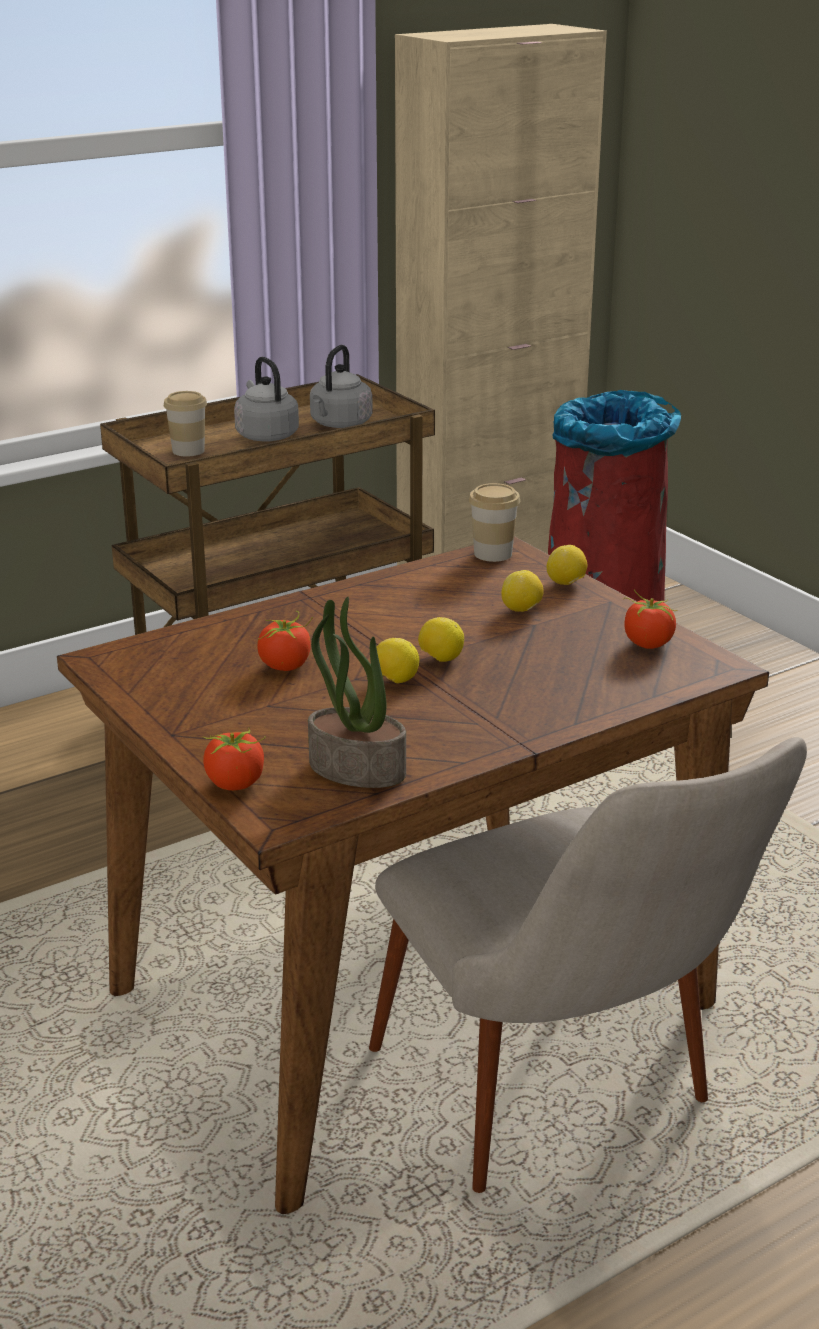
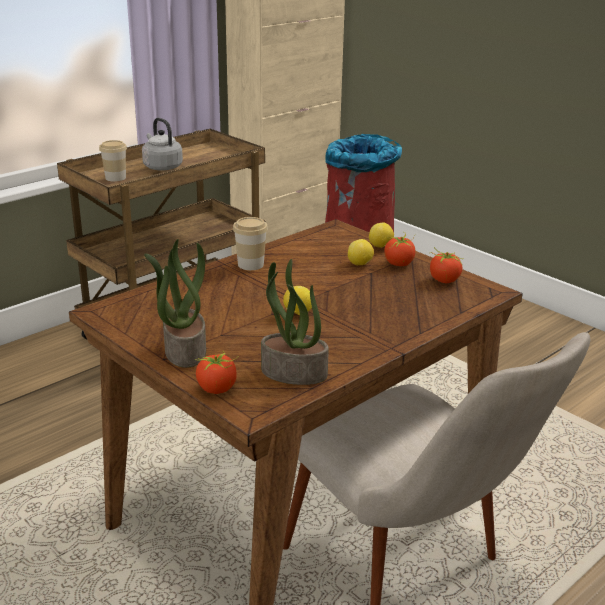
camera: 10 degrees left, 0 degrees up
(206, 724) = (184, 350): none -> potted plant
(285, 666) = (223, 308): tomato -> tomato (399, 264)
(339, 424) = (205, 158): grey kettle -> none
(440, 659) = (321, 298): lemon -> none
(493, 554) = (329, 231): cup -> cup (250, 264)

